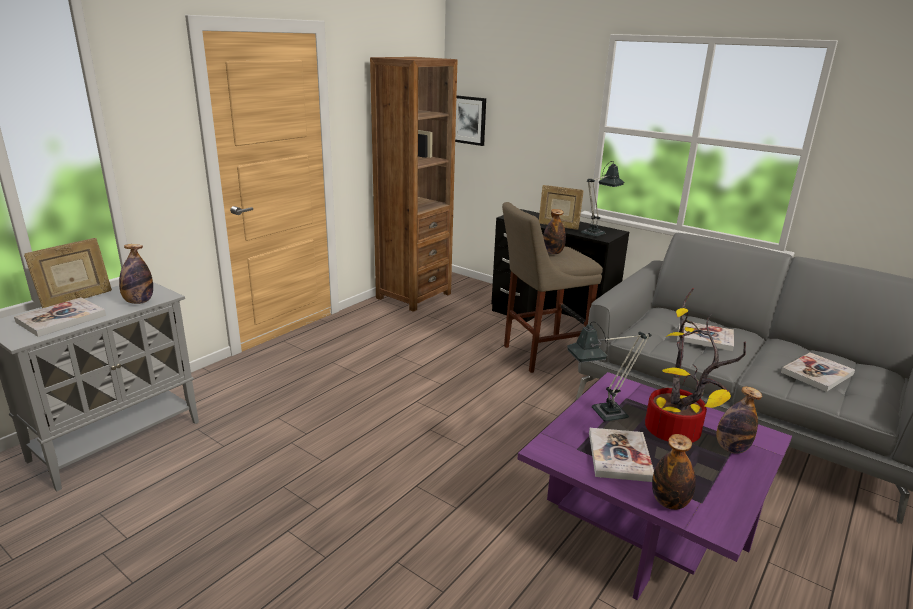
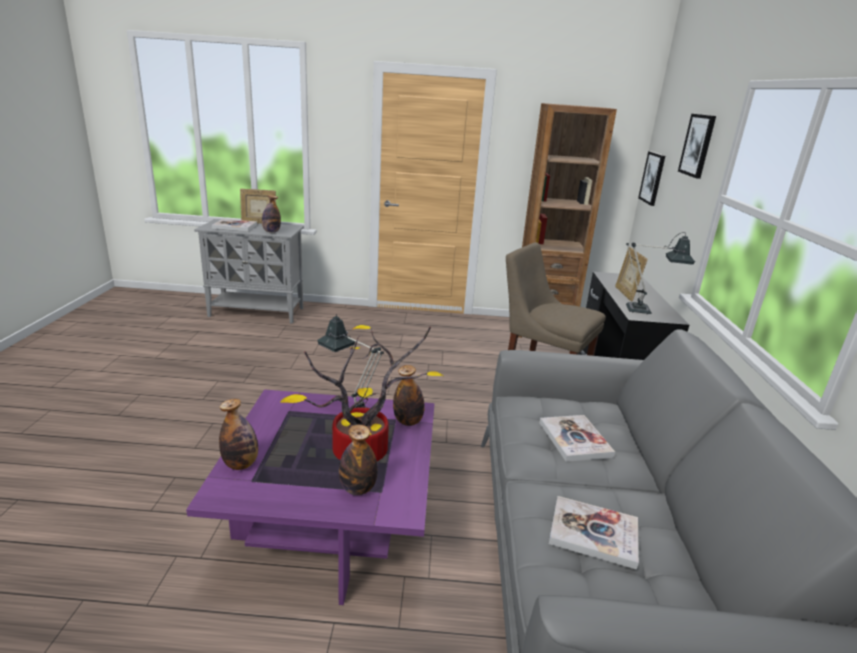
camera: 55 degrees right, 0 degrees up
(545, 87) = (697, 145): none -> picture
(552, 252) = (565, 308): bottle -> bottle (408, 421)
(619, 456) = (293, 431): book -> none

